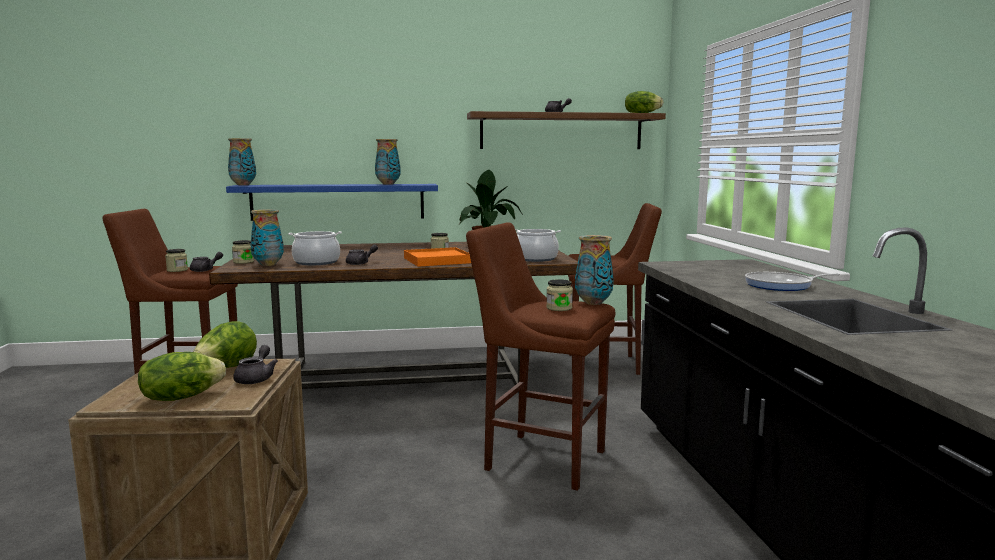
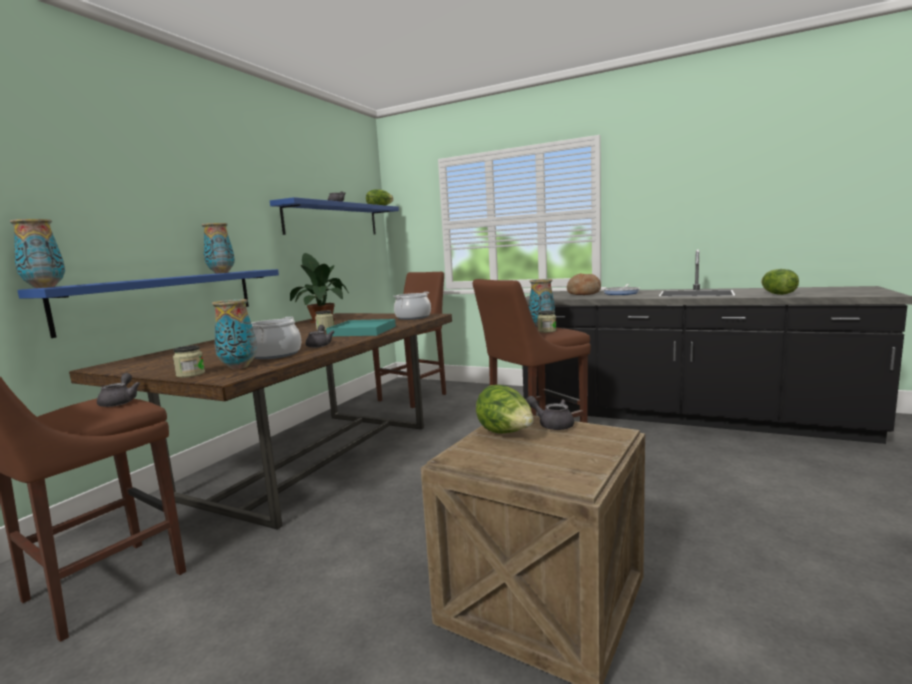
camera: 55 degrees left, 0 degrees up
(177, 270) = (73, 414): jar -> none
(181, 397) = (583, 451): lettuce -> lettuce (777, 294)
(437, 260) = (362, 331): orange tray -> turquoise tray
(561, 131) = (333, 220): brown shelf -> blue shelf
(746, 273) = (583, 293): none -> bread

